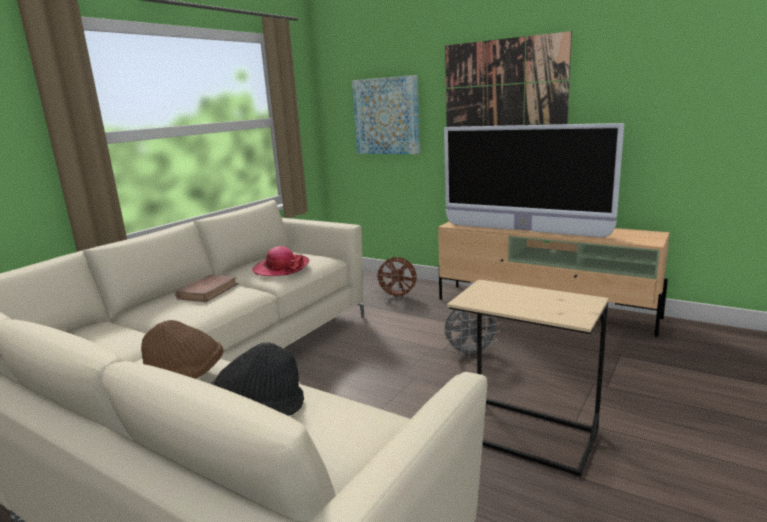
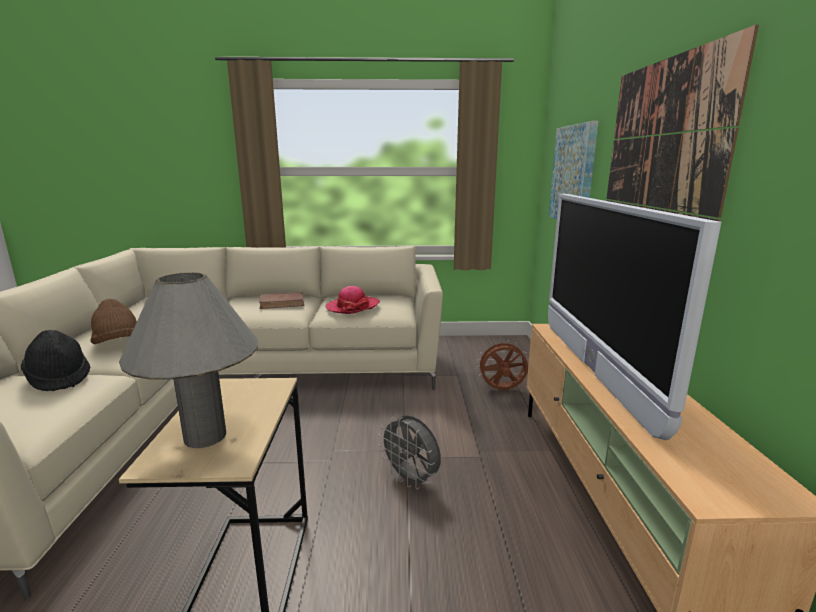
camera: 55 degrees right, 0 degrees up
(398, 296) = (501, 390): brown fan -> brown fan turned 105 degrees clockwise
(550, 306) = (205, 436): none -> grey table lamp

